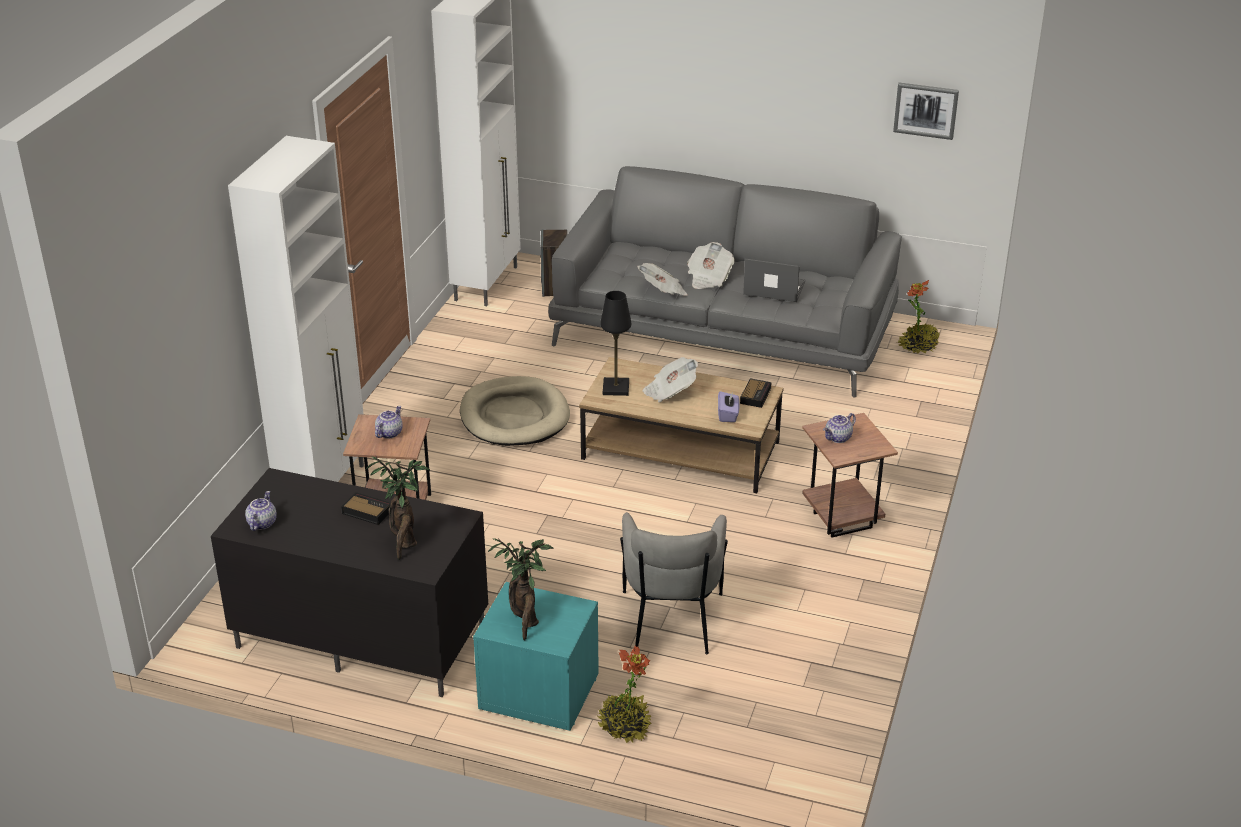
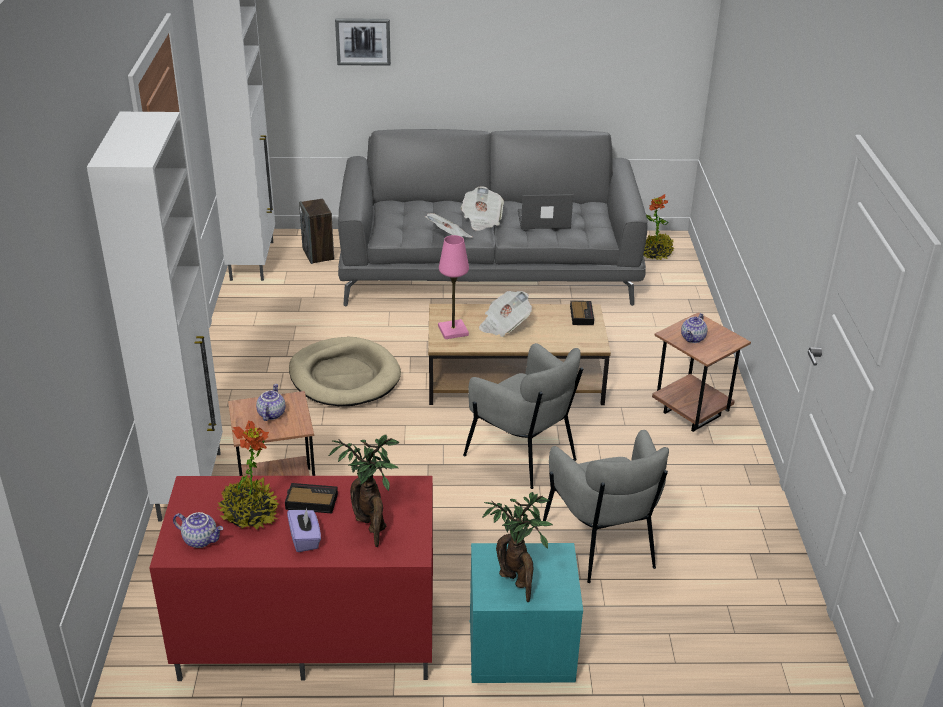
camera: 20 degrees left, 0 degrees up
(261, 523) = (201, 539): teapot -> teapot turned 120 degrees clockwise
(358, 637) = (306, 636): black tv stand -> red tv stand
(615, 388) = (453, 331): black table lamp -> pink table lamp
(624, 726) = (623, 663): potted plant -> potted plant (250, 514)
(645, 525) = (524, 455): none -> grey armchair
(728, 415) = (569, 337): purple tissue box -> purple tissue box (305, 539)
(926, 110) = (647, 43): picture -> picture (363, 41)

